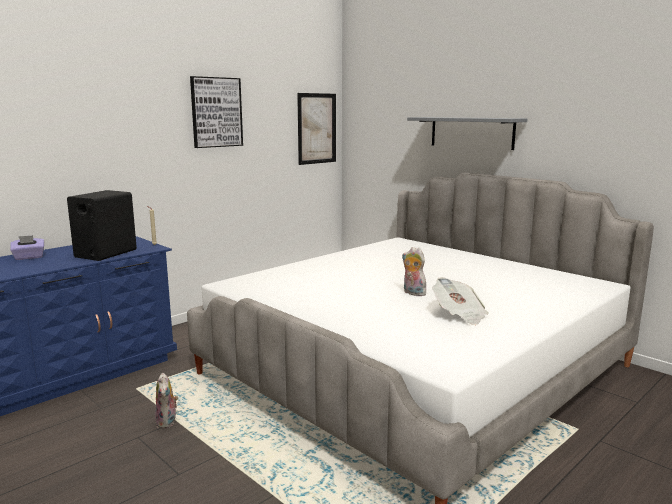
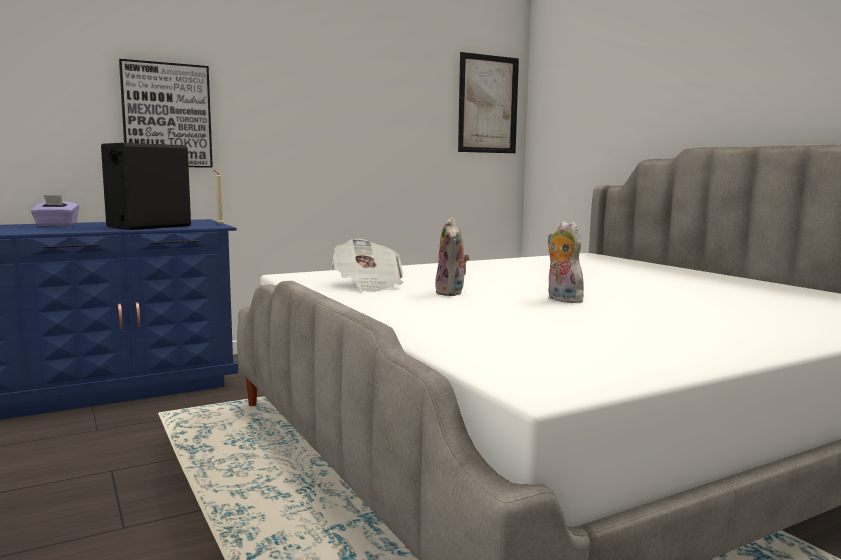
camera: 15 degrees right, 5 degrees down
(168, 422) = (165, 457): plush toy -> plush toy (452, 293)
(216, 112) = (338, 67): picture -> picture (167, 115)
(459, 315) = (622, 326): newspaper -> newspaper (368, 285)
(471, 132) = (706, 86): grey shelf -> none

